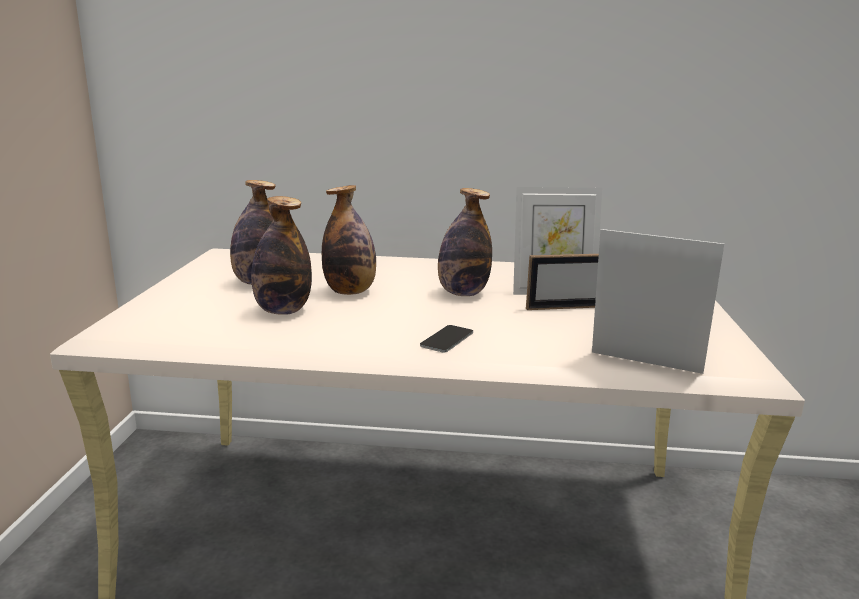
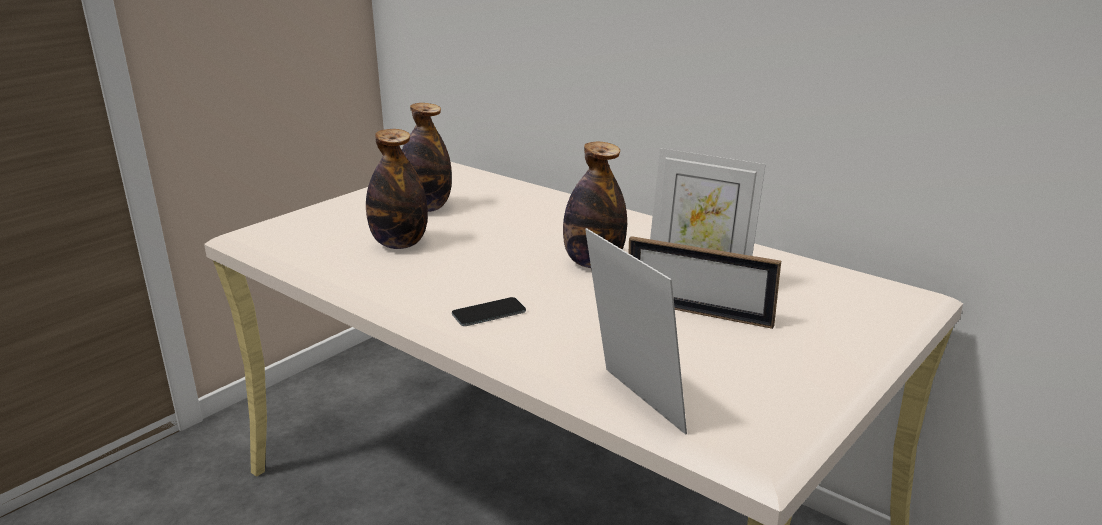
camera: 35 degrees right, 5 degrees up
(350, 292) = (488, 236): bottle -> none

